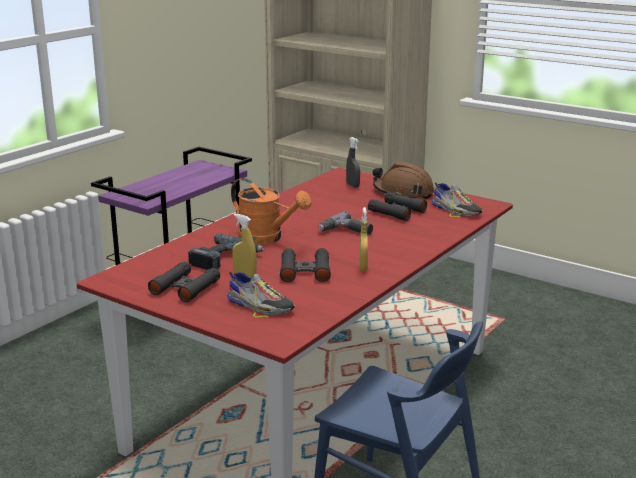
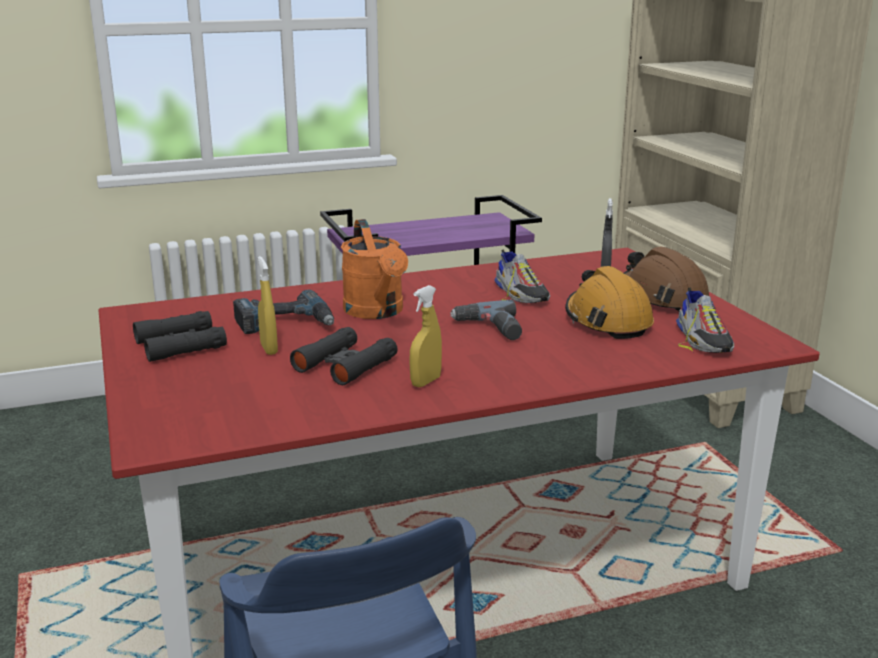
camera: 35 degrees right, 0 degrees up
(260, 306) = (213, 392): shoe -> shoe (521, 293)
(397, 211) = (607, 320): black binoculars -> orange hard hat

